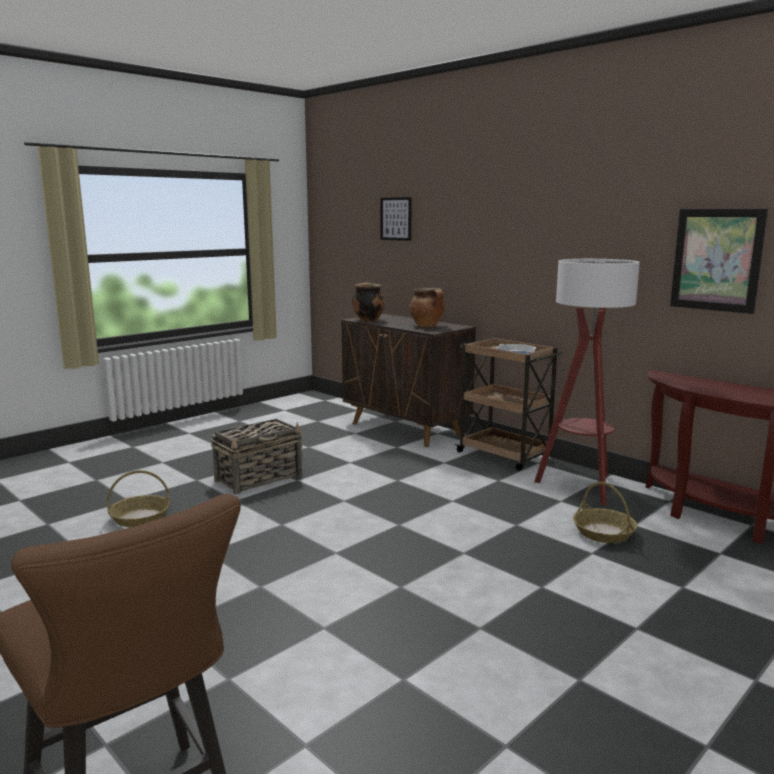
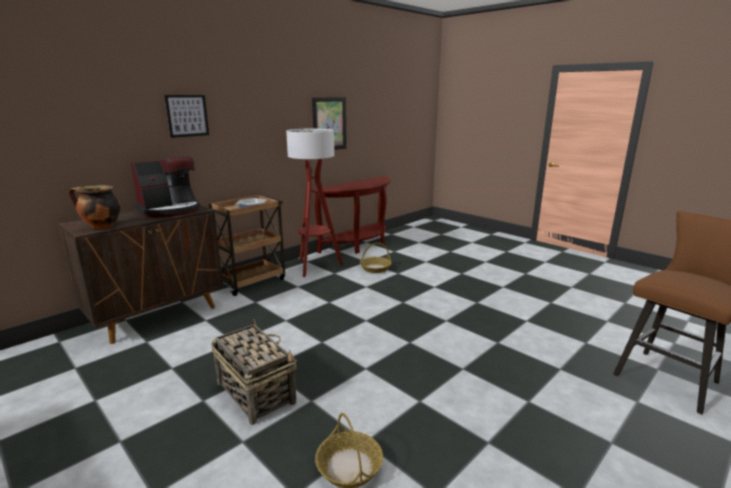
camera: 90 degrees left, 5 degrees up
(396, 219) = (50, 110): picture -> picture (187, 115)
(427, 326) = (170, 210): cooking pot -> coffee machine

